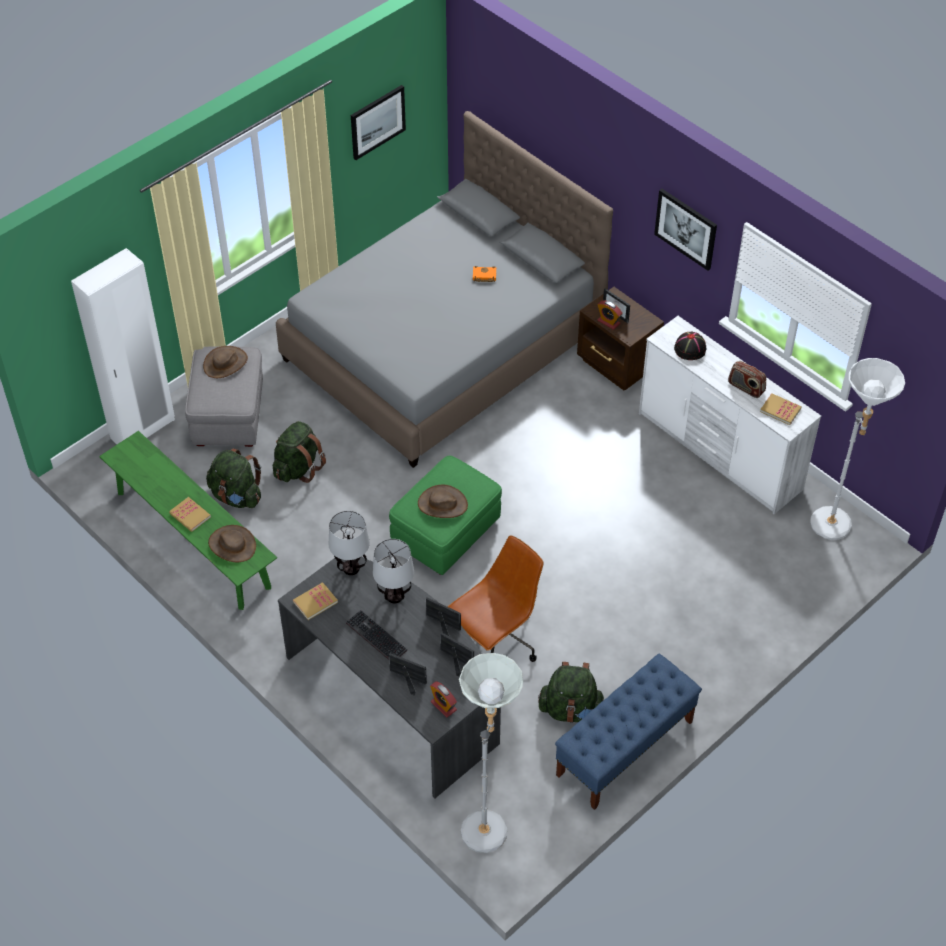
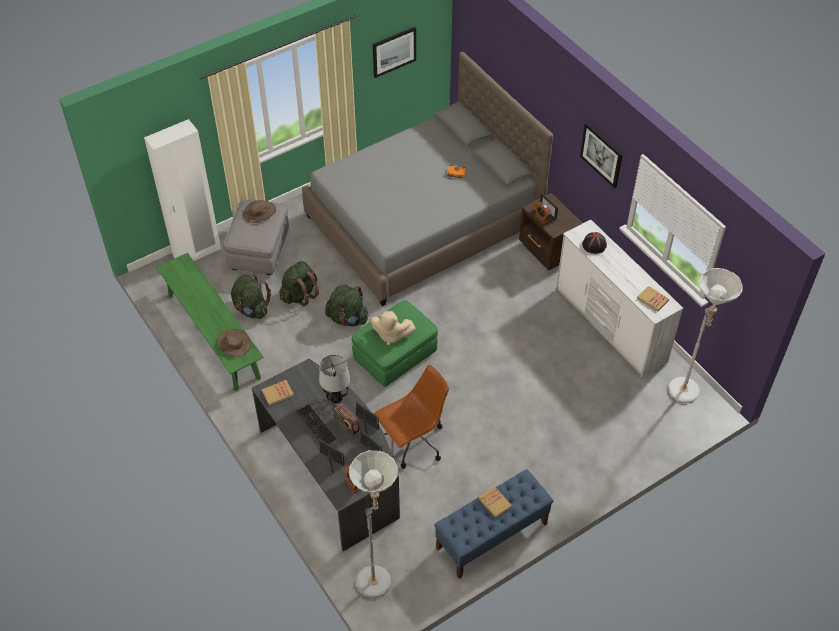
camera: 10 degrees right, 0 degrees up
(190, 515) = (209, 318): book -> book (494, 503)
(351, 568) = (309, 372): table lamp -> none
(442, 504) = (391, 335): brown hat -> beige plush toy
(571, 709) = (458, 500): green backpack -> green backpack (347, 318)
(746, 388) = (630, 279): radio -> radio (346, 425)

